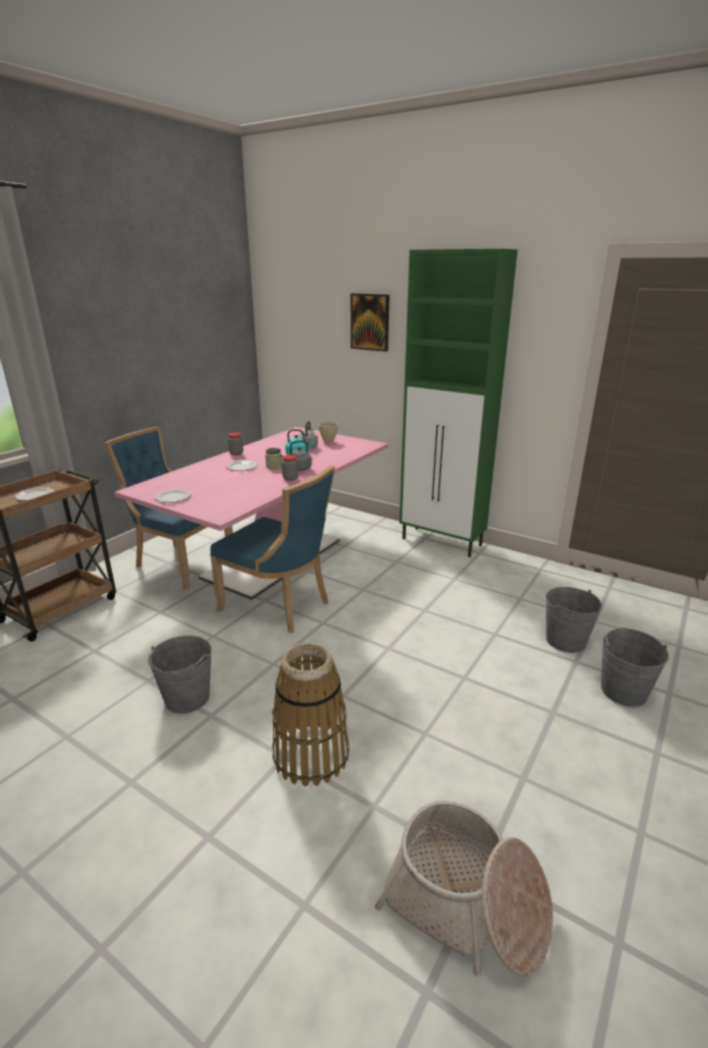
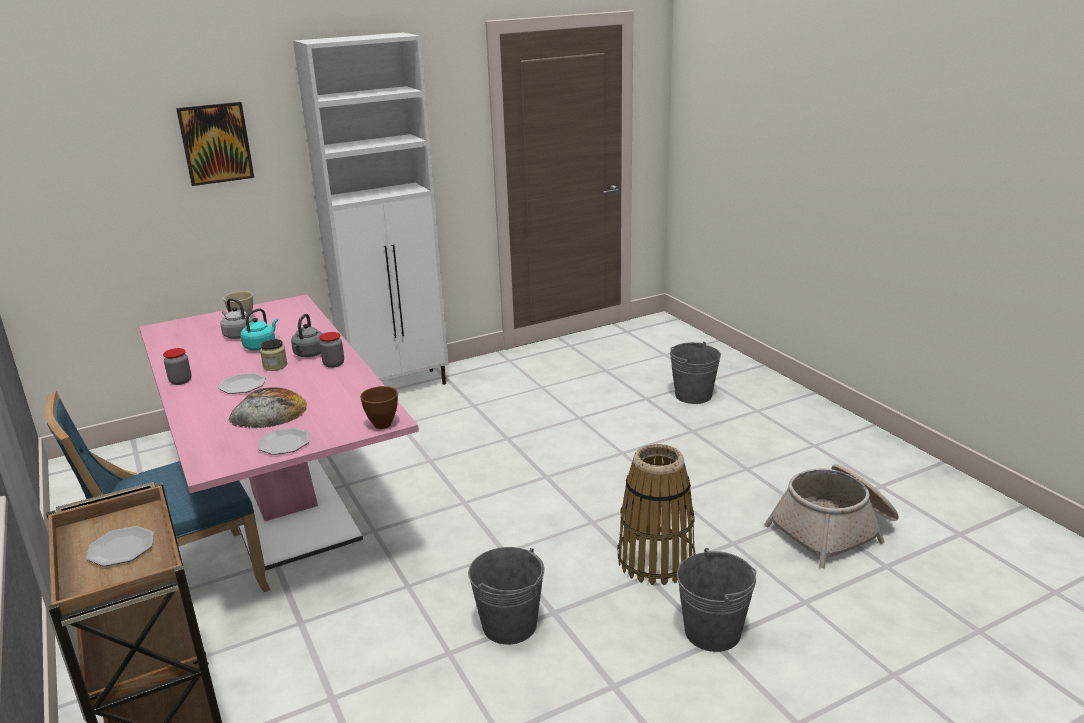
camera: 60 degrees left, 0 degrees up
(211, 482) = (268, 412): none -> bread
(212, 515) = (383, 425): none -> brown bowl
(279, 606) = (398, 523): blue chair -> none
(442, 542) = (398, 387): green cabinet -> white cabinet
(565, 641) = (618, 392): grey bucket -> grey bucket (712, 632)

